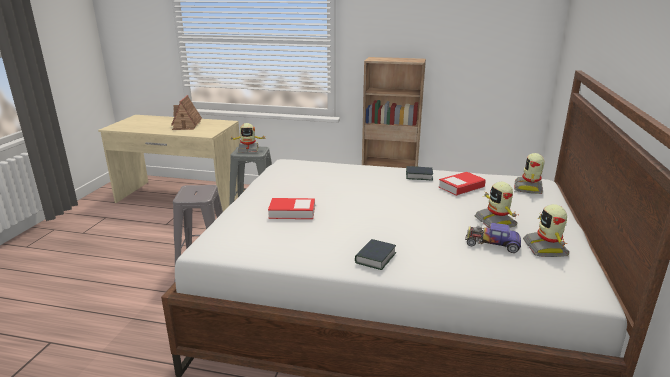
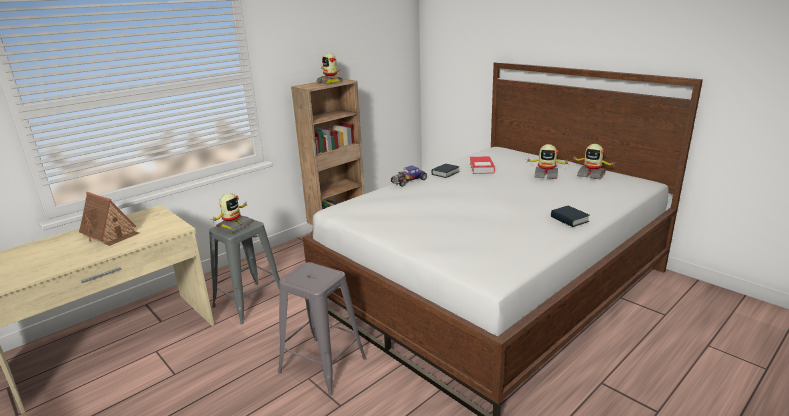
camera: 55 degrees left, 0 degrees up
(292, 212) = (461, 229): book -> none
(492, 243) = (575, 184): toy car -> toy car (408, 181)
(529, 188) = (505, 154): toy robot -> toy robot (330, 82)

